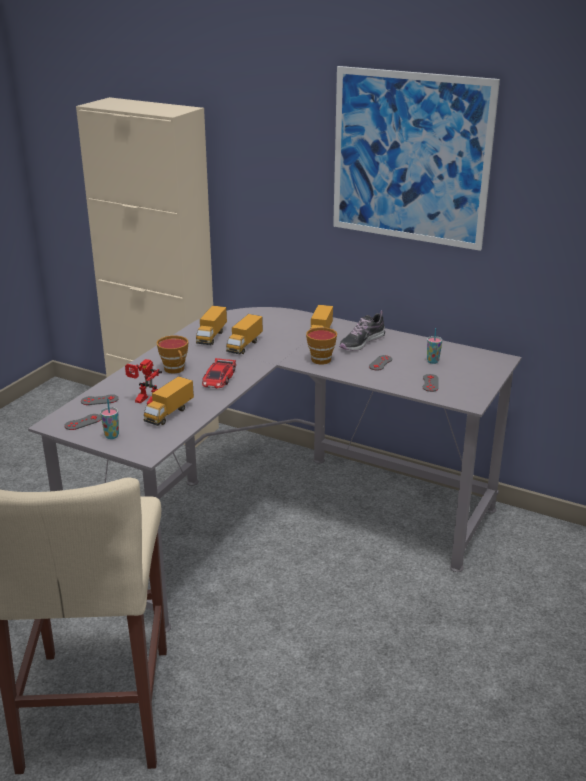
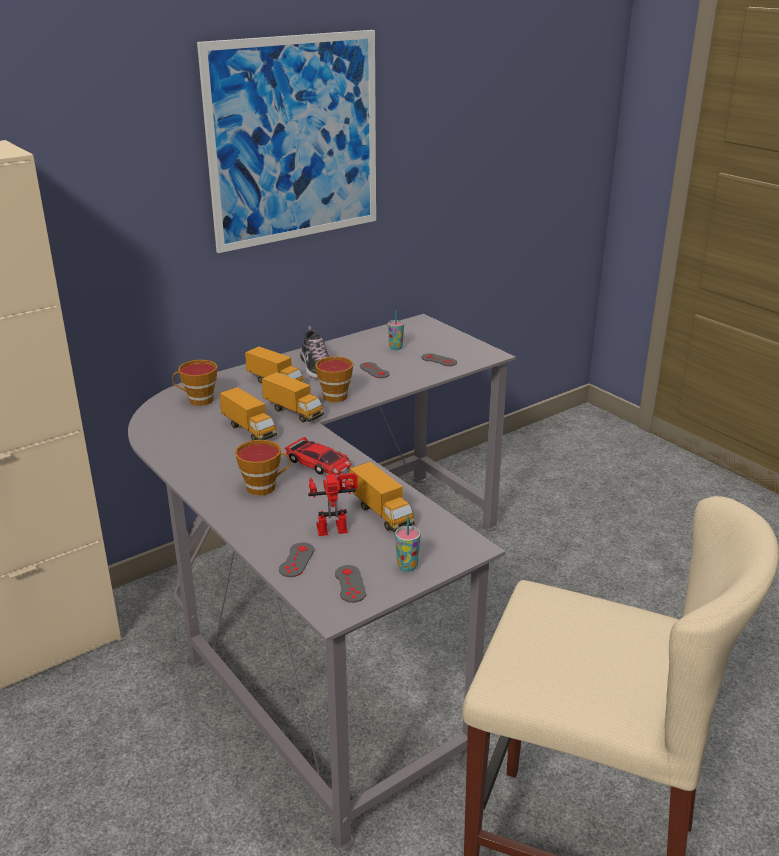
camera: 65 degrees left, 0 degrees up
(144, 402) = (333, 526): toy robot -> toy robot turned 150 degrees counterclockwise
(211, 336) = (197, 444): toy truck -> toy truck (293, 412)
(270, 320) = (197, 400): none -> cup

